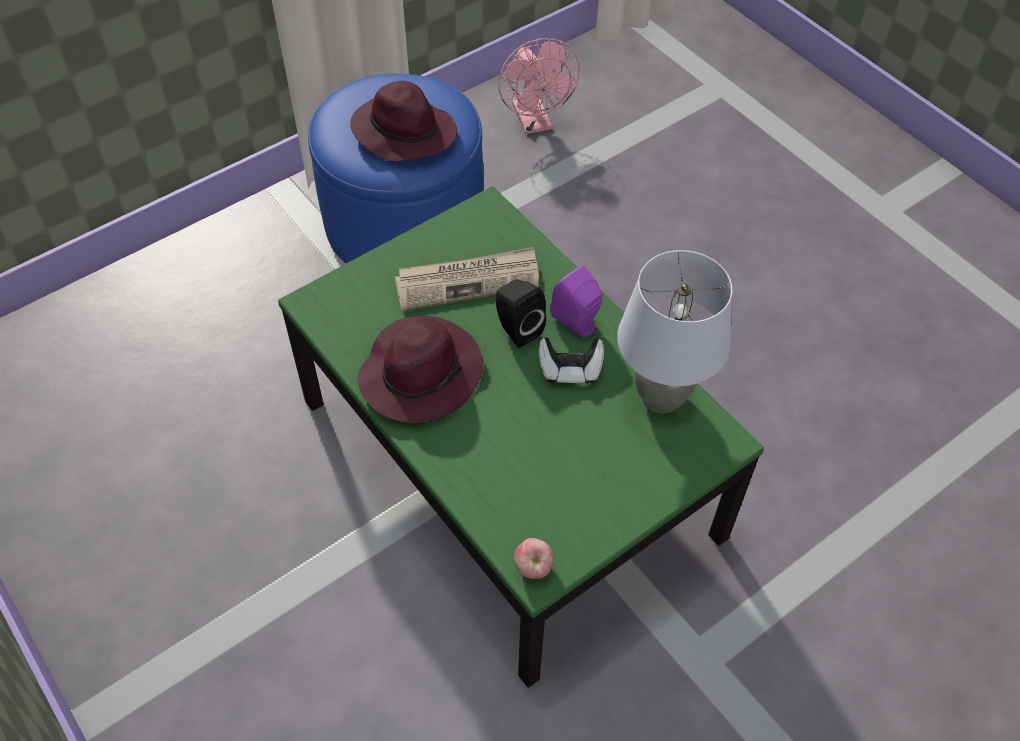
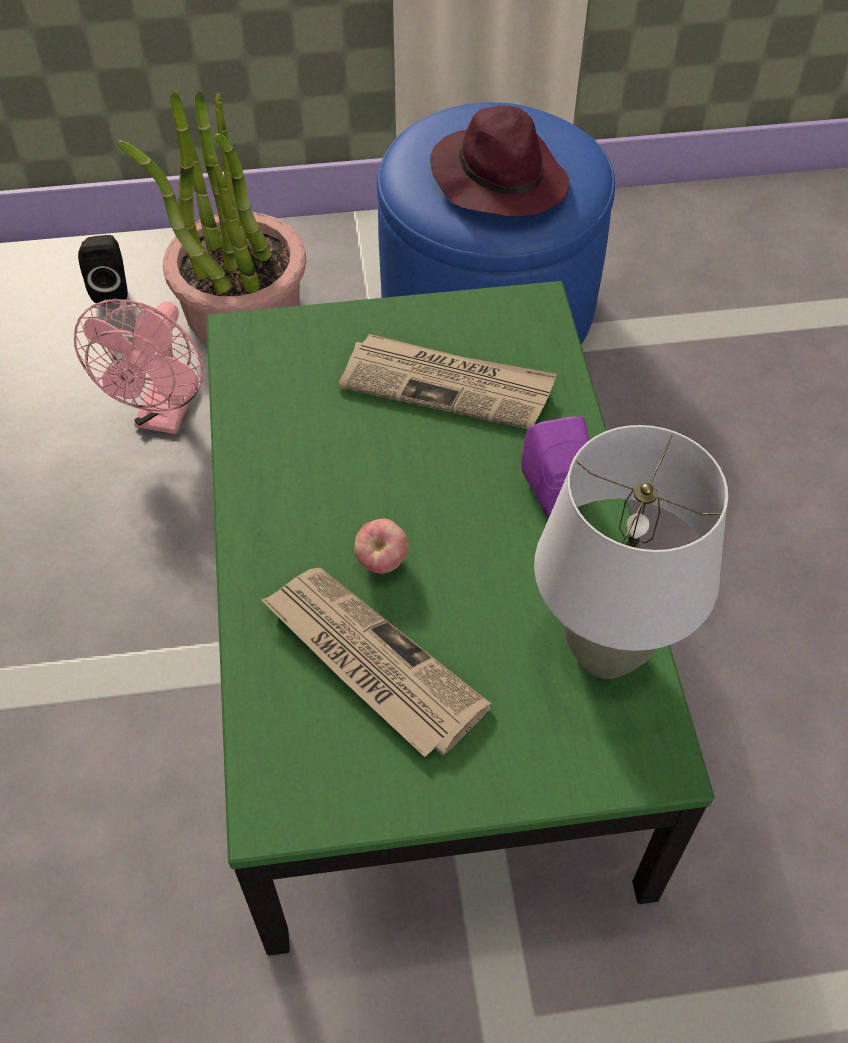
camera: 30 degrees right, 0 degrees up
(229, 291) = (241, 308): none -> potted plant
(421, 372) = (310, 474): purple hat -> none
(517, 329) = (469, 472): black speaker -> black speaker (111, 289)
(533, 567) = (271, 799): apple -> apple (382, 561)
(535, 122) = (725, 251): pink fan -> pink fan (164, 415)
(535, 465) = (370, 662): none -> newspaper
(570, 370) = (503, 556): game controller -> none

